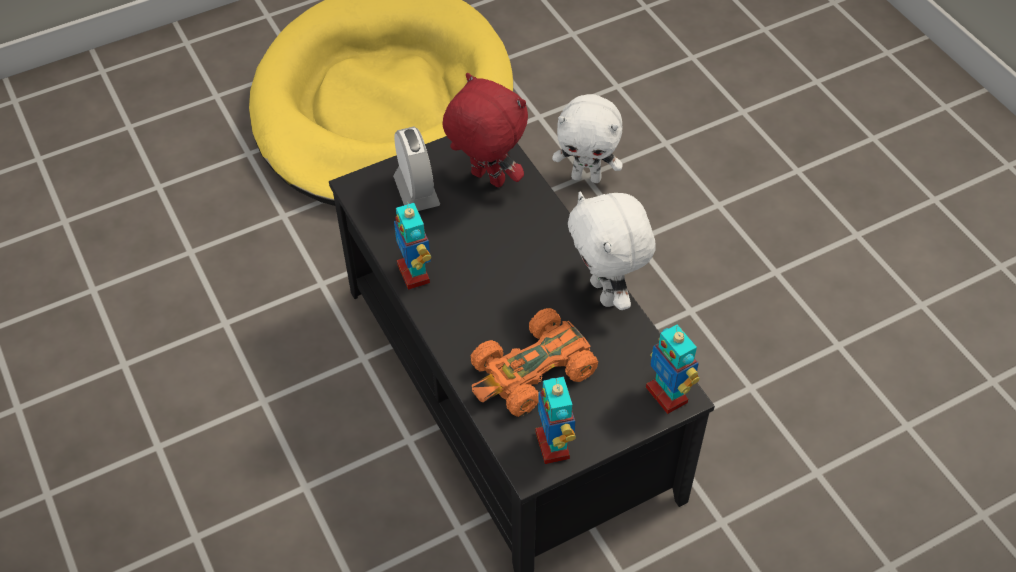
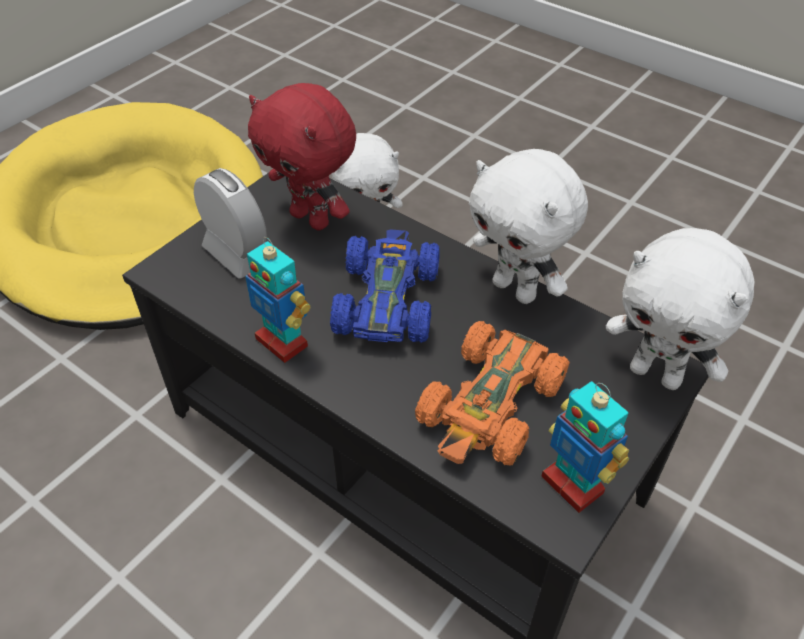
camera: 25 degrees left, 5 degrees down
(486, 179) = (312, 219): red plush toy -> red plush toy turned 150 degrees counterclockwise
(505, 266) = (387, 299): none -> blue toy car
(667, 394) = (656, 374): toy robot -> white plush toy

